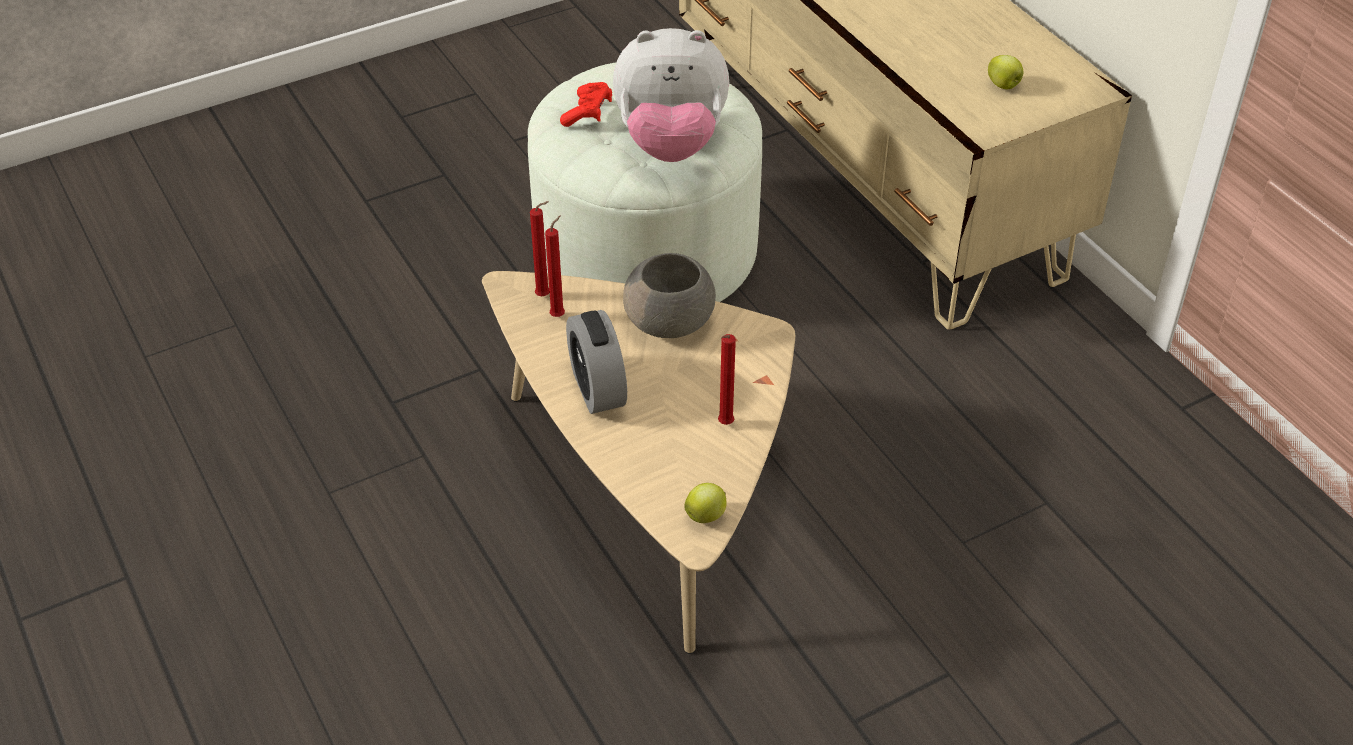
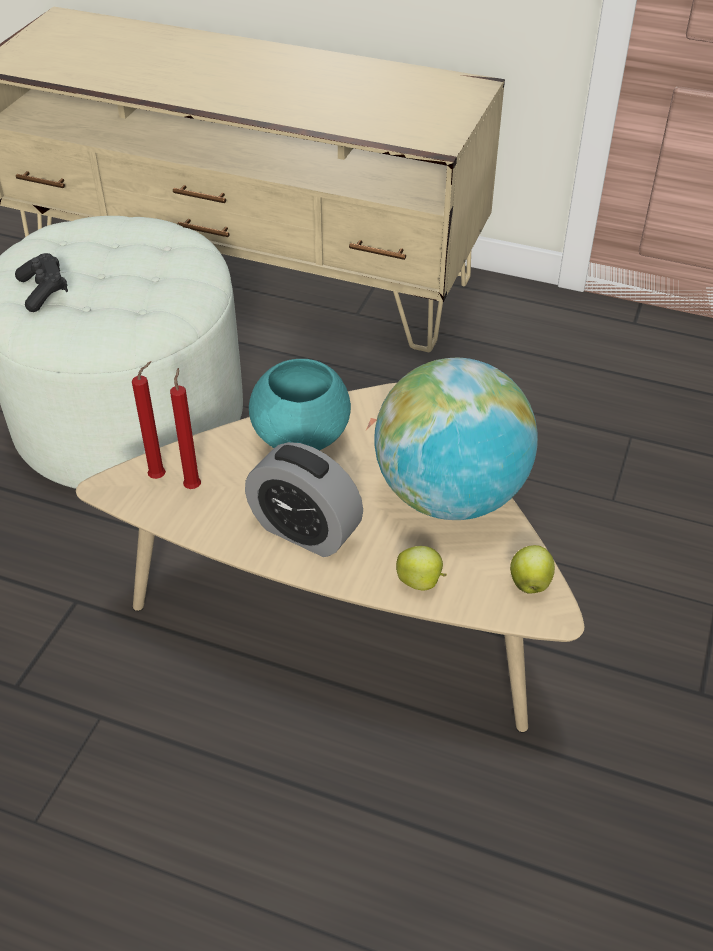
camera: 40 degrees left, 0 degrees up
(588, 113) = (44, 292): red game controller -> black game controller
(671, 144) = (153, 282): plush toy -> none
(671, 322) = (303, 435): grey bowl -> turquoise bowl
(724, 425) = (450, 495): red candle -> globe
(1004, 86) = (411, 108): apple -> apple (421, 582)

